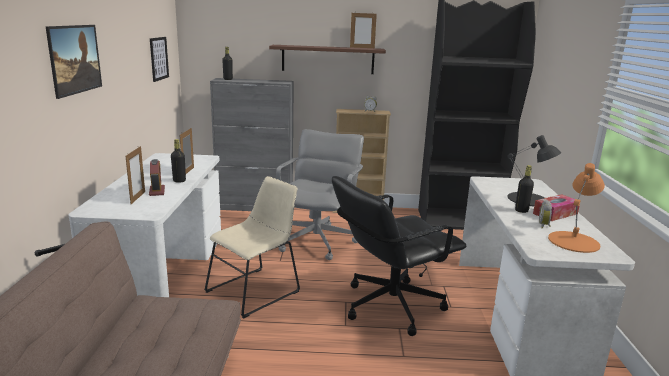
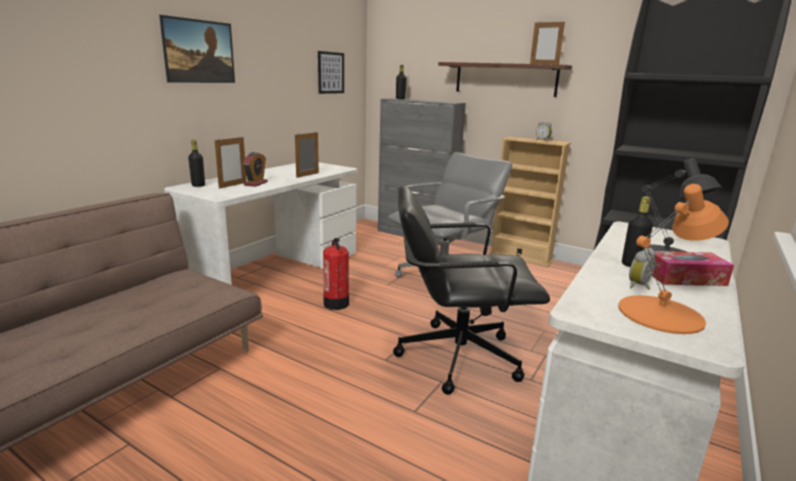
camera: 30 degrees right, 0 degrees up
(179, 181) = (287, 179): black bottle -> black bottle (198, 185)
(256, 290) = (336, 303): beige chair -> fire extinguisher

